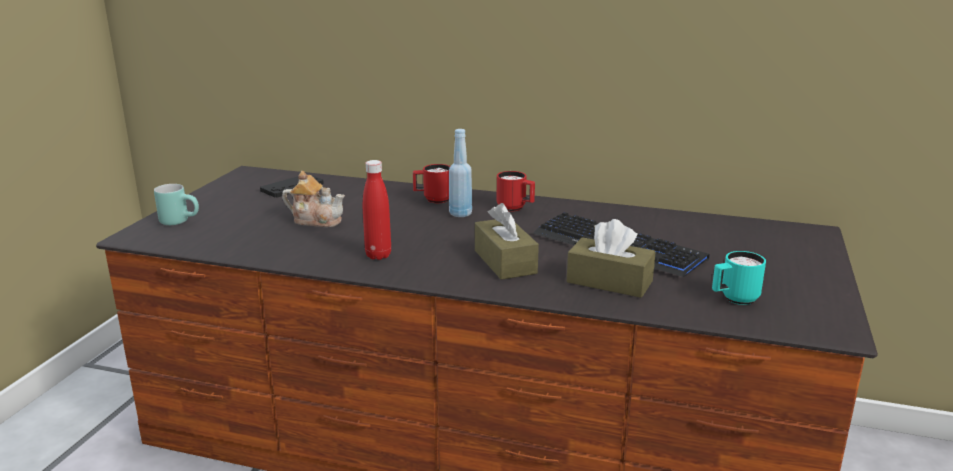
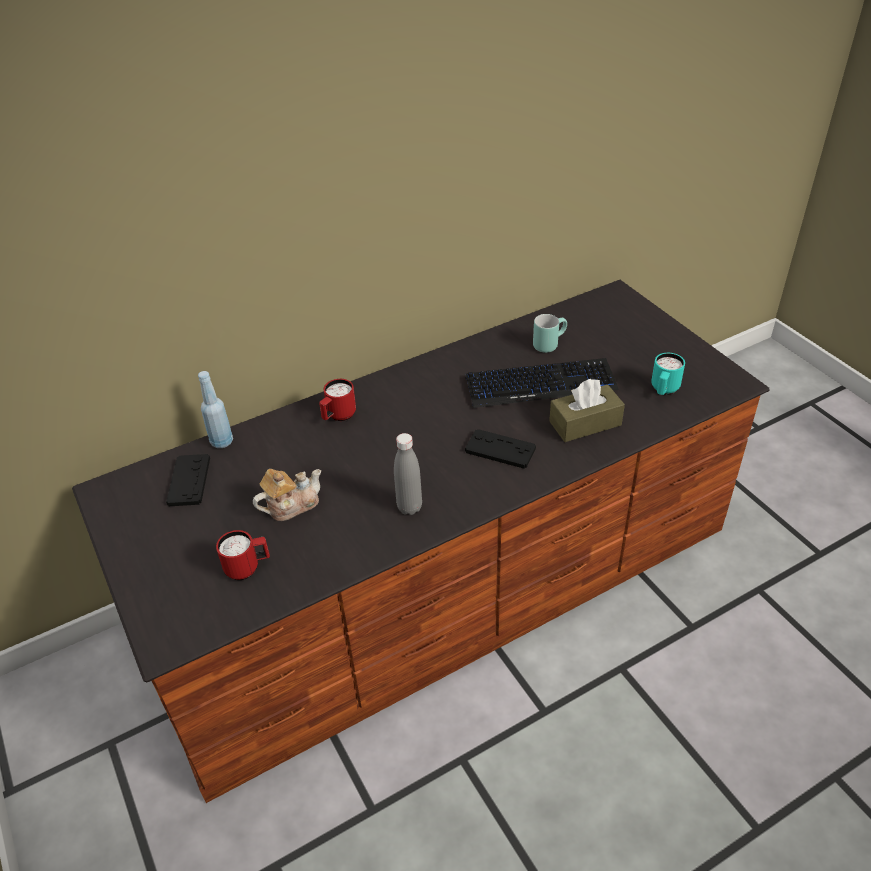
camera: 45 degrees left, 20 degrees up
(181, 221) = (172, 594): turquoise mug -> turquoise mug (548, 343)
(378, 255) = (409, 507): red bottle -> grey bottle
(460, 214) = (387, 419): blue bottle -> blue bottle (222, 441)
(505, 262) = (500, 450): brown tissue box -> black game controller
(515, 208) = (414, 386): red mug -> red mug (248, 568)

